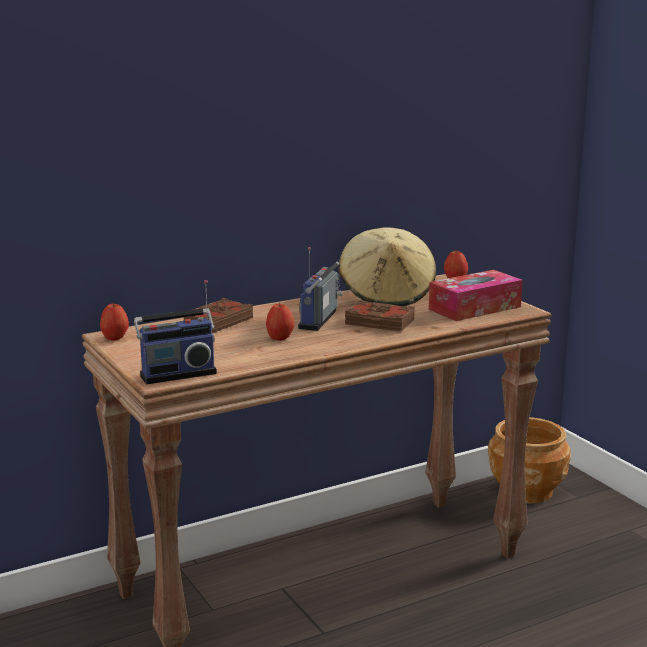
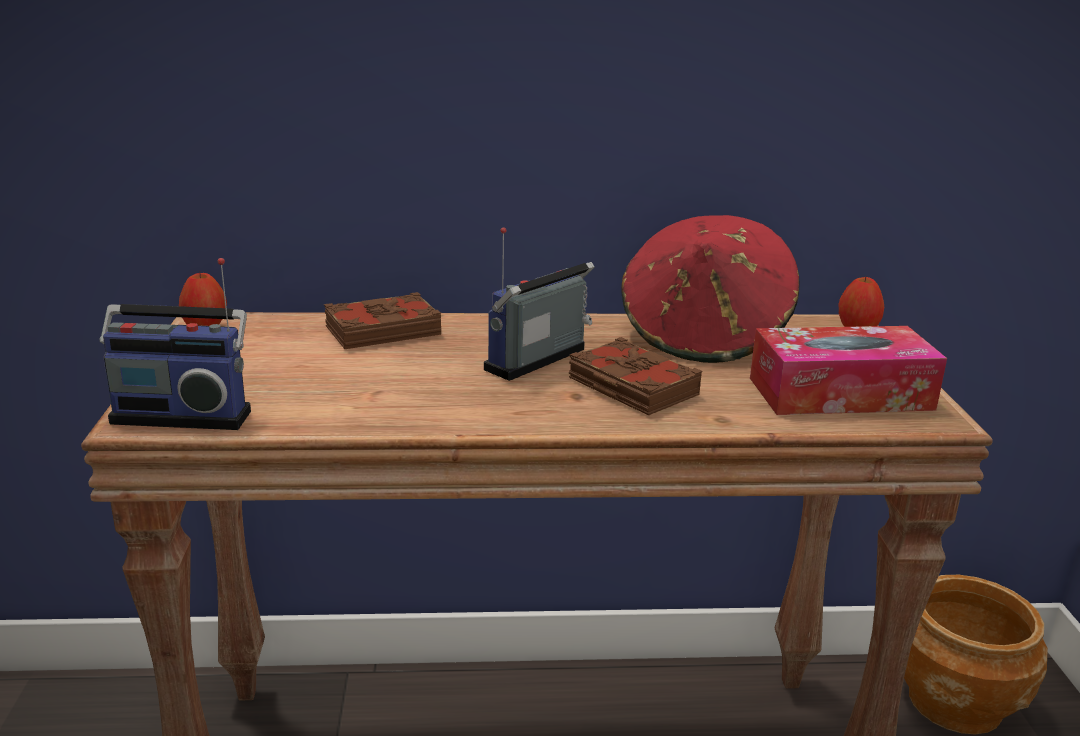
camera: 25 degrees right, 5 degrees up
(280, 338) = (432, 381): apple -> none
(387, 295) = (705, 336): beige hat -> red hat

